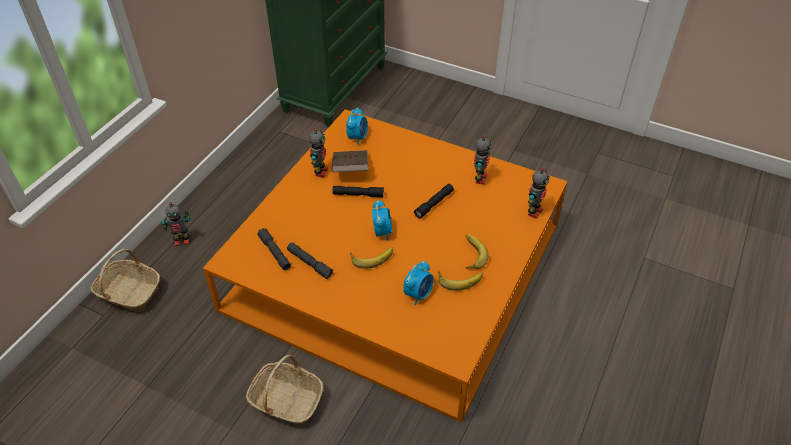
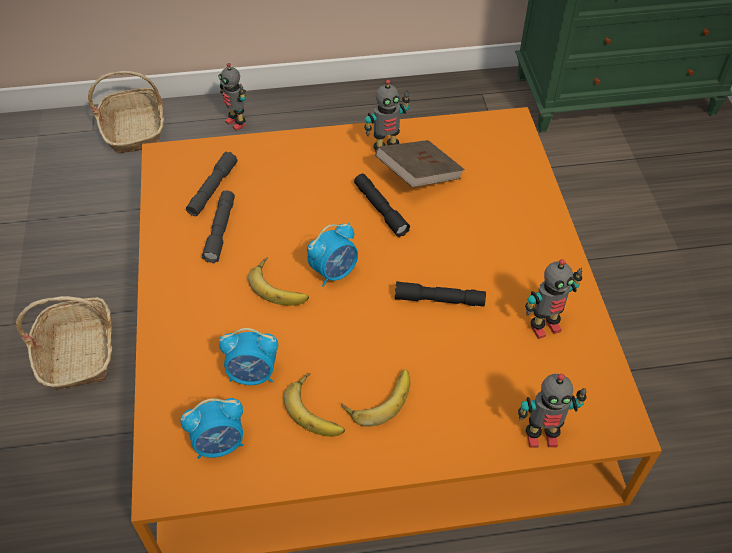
camera: 55 degrees right, 5 degrees up
(357, 137) = (486, 149): alarm clock -> alarm clock (220, 444)

